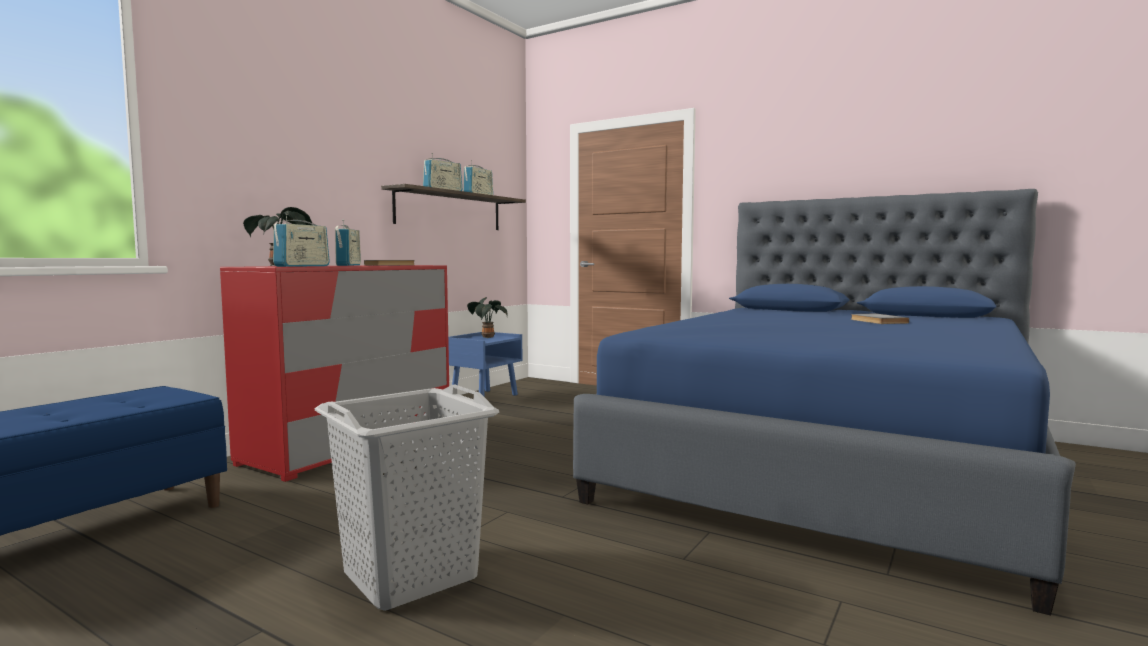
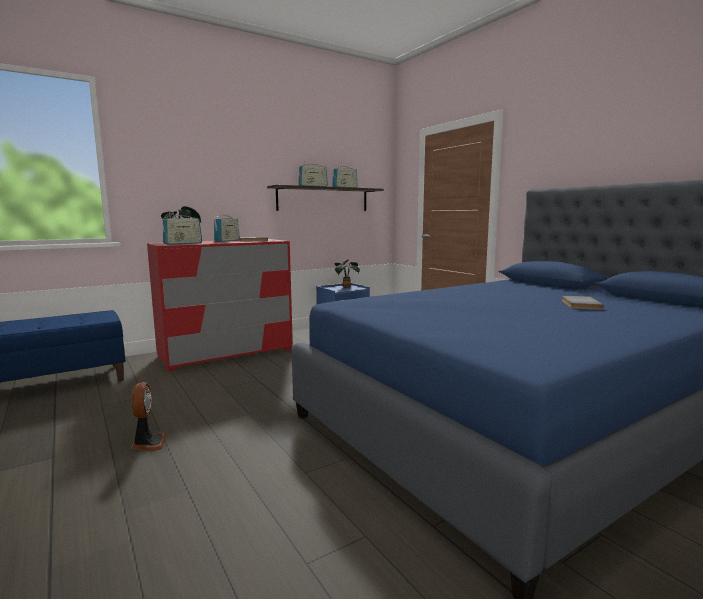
camera: 25 degrees right, 5 degrees up
(409, 575) = (148, 443): grey laundry basket -> fan

